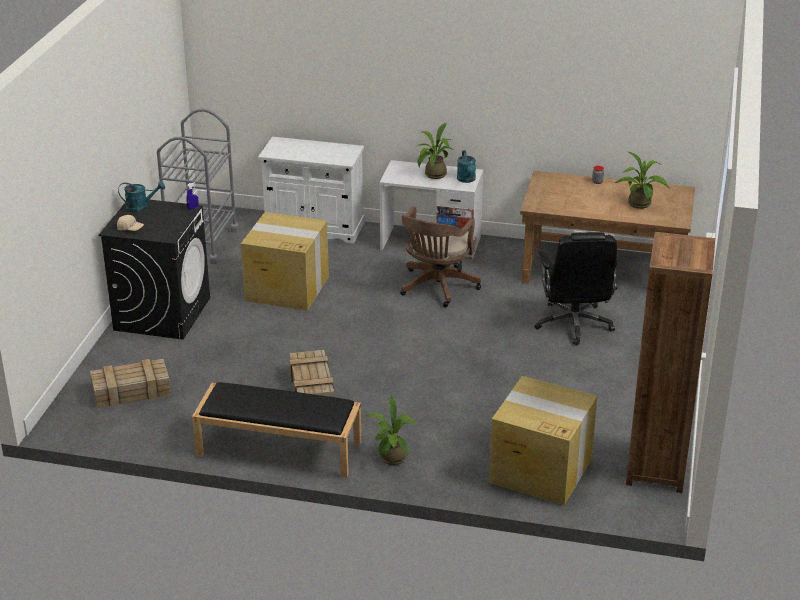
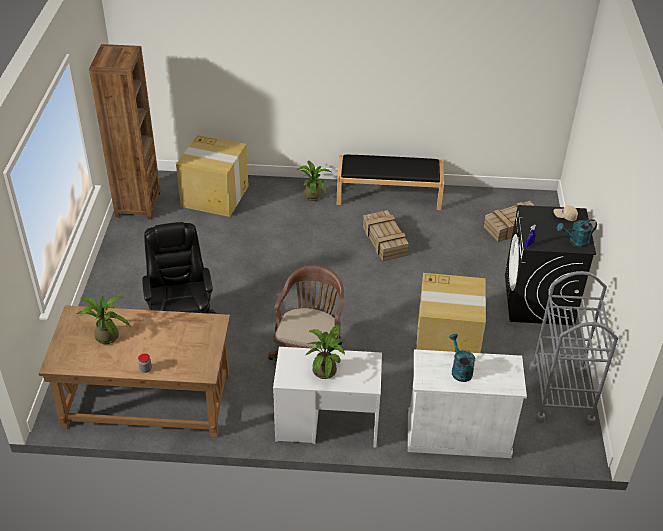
camera: 170 degrees right, 10 degrees up
(467, 180) = (288, 365): turquoise watering can -> turquoise watering can (460, 370)

